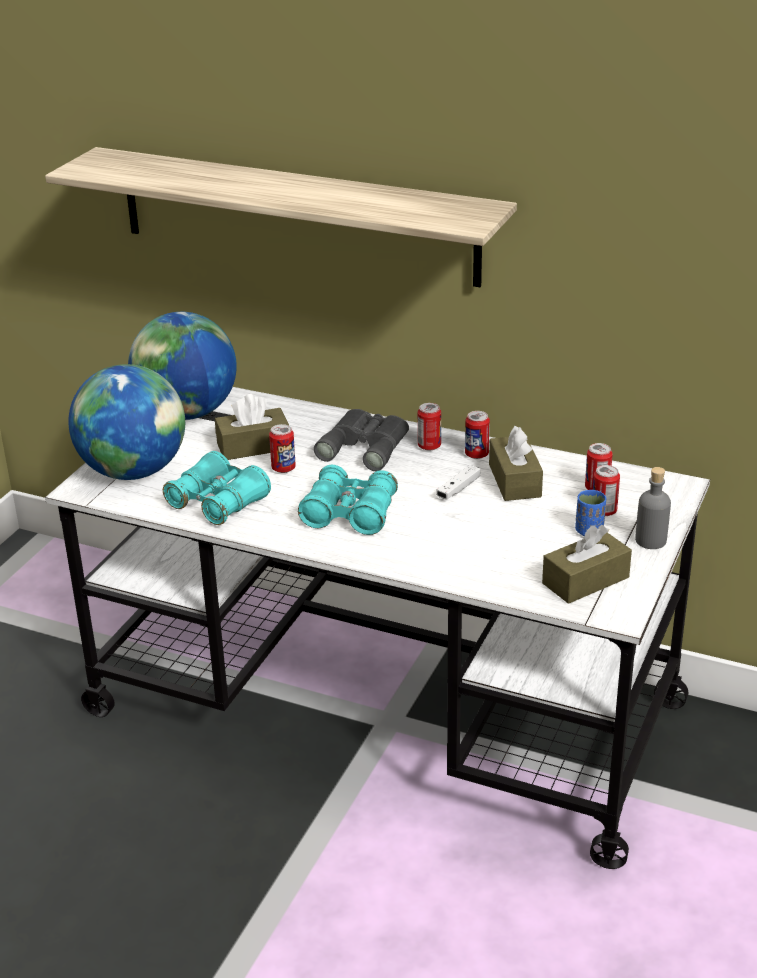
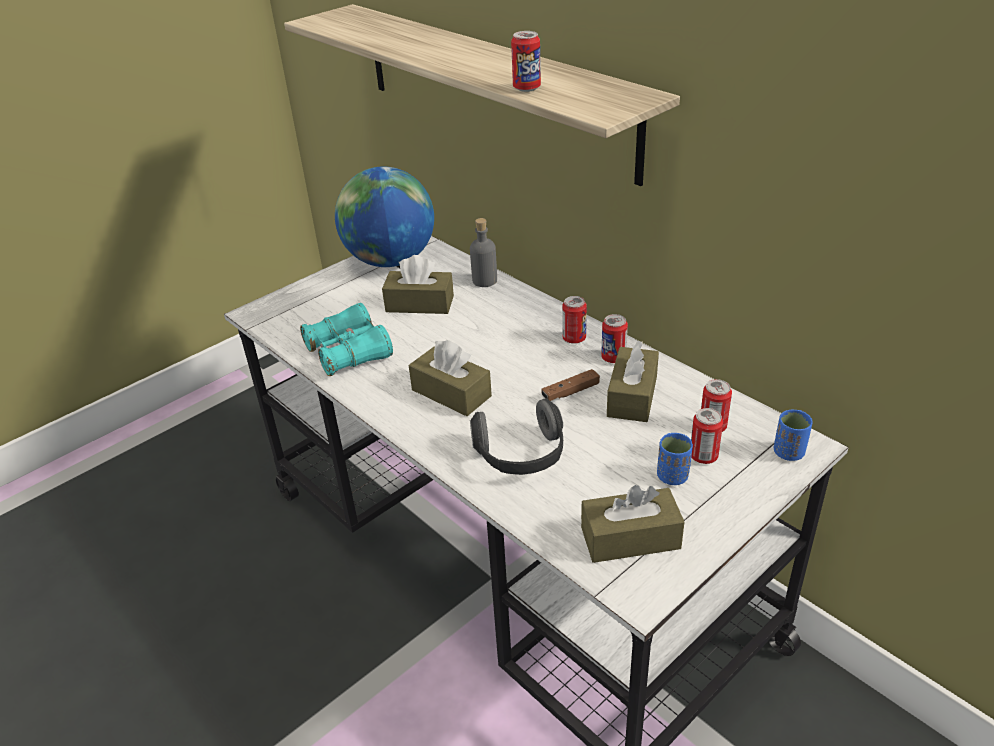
camera: 25 degrees right, 5 degrees up
(134, 471) = (307, 306): globe -> none
(283, 468) = (428, 331): can -> can (526, 88)
(350, 513) = (451, 393): turquoise binoculars -> brown tissue box
(366, 445) = (517, 325): grey binoculars -> none
(453, 546) = (521, 456): none -> headphones
(458, 489) = (570, 392): white game controller -> brown game controller
(650, 540) = (734, 507): grey bottle -> grey bottle (484, 280)
(668, 493) = (788, 453): none -> blue cup

